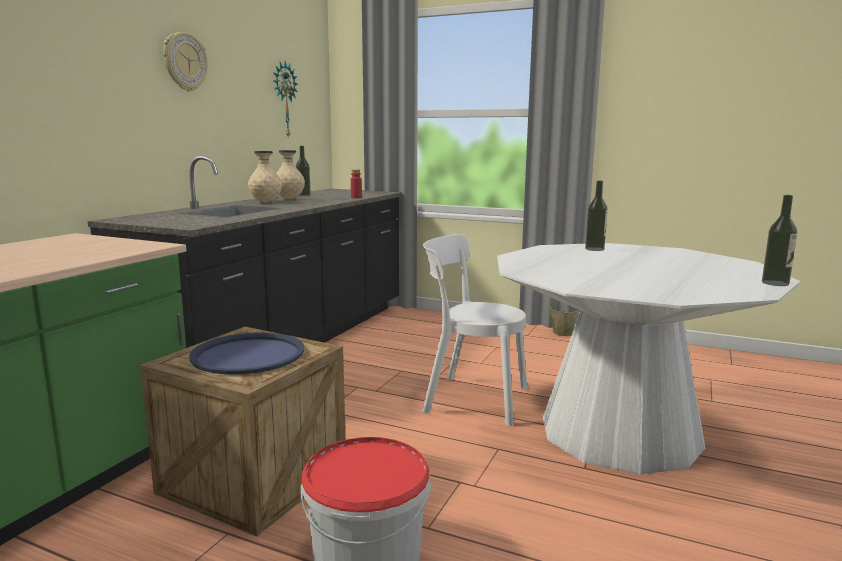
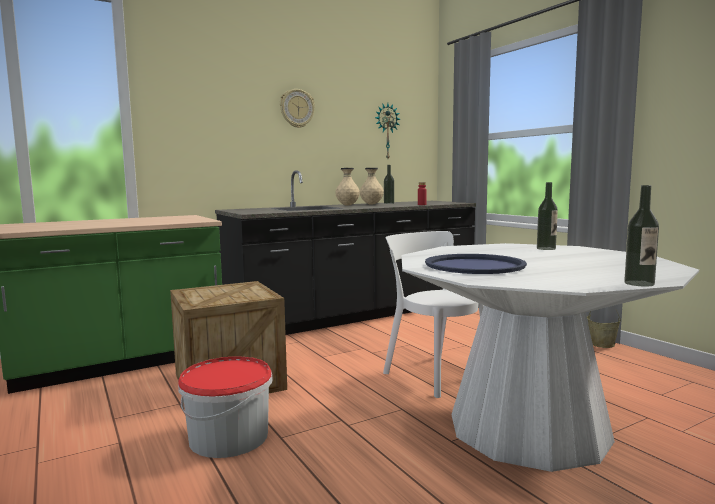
camera: 35 degrees right, 5 degrees down
(248, 355) = (225, 293): blue tray -> blue tray (474, 265)

